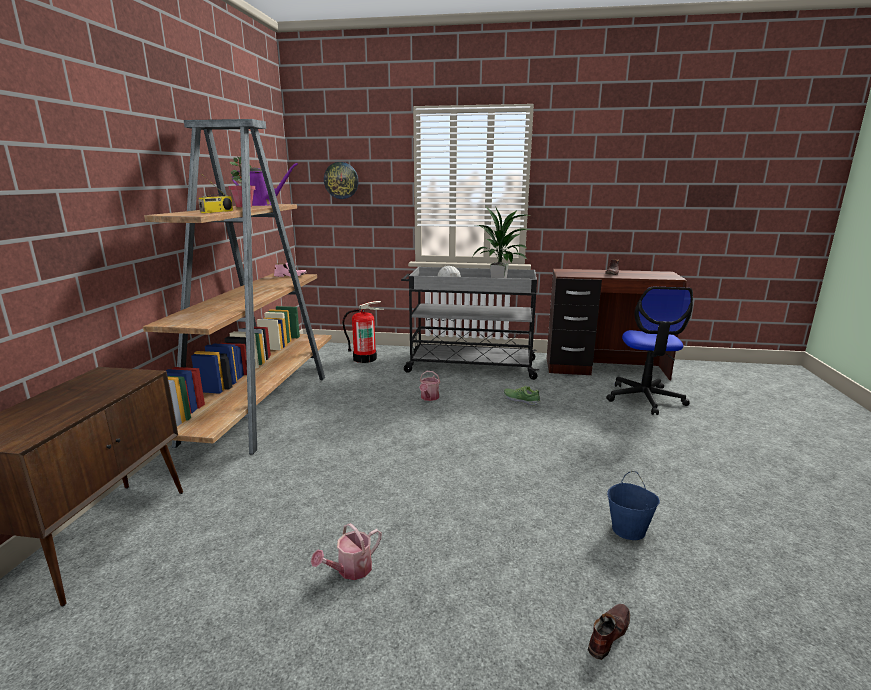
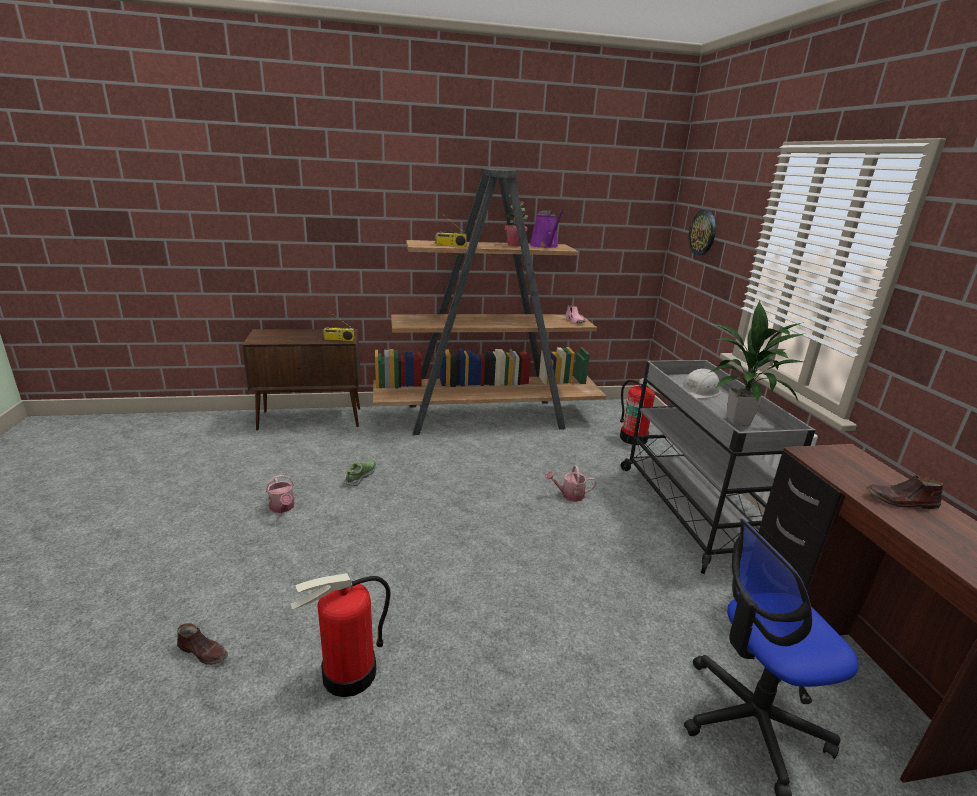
camera: 70 degrees right, 5 degrees up
(131, 379) = (338, 339): none -> radio
(350, 570) = (283, 508): watering can -> watering can turned 150 degrees counterclockwise
(521, 400) = (620, 566): shoe -> shoe (361, 476)
(628, 530) = (349, 674): blue bucket -> fire extinguisher

